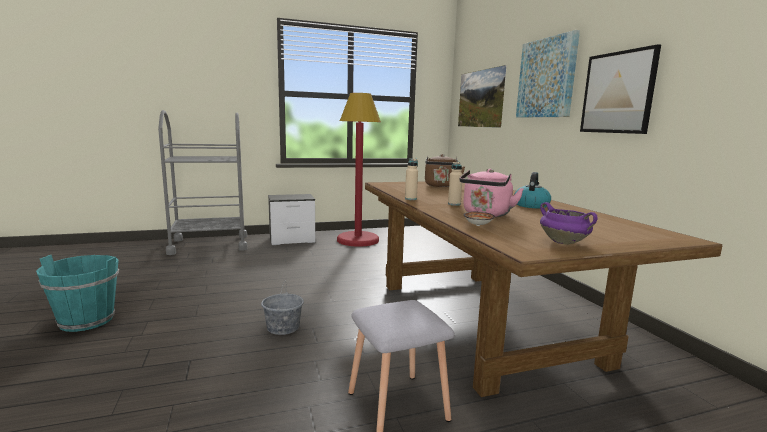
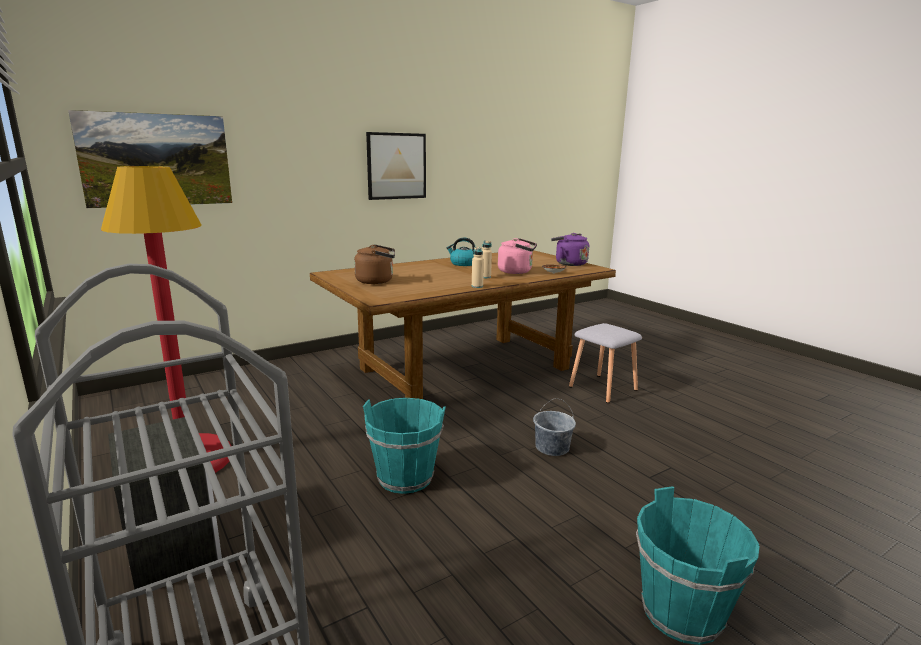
camera: 105 degrees left, 5 degrees up
(295, 276) = (405, 478): none -> turquoise bucket
(546, 78) = (309, 144): picture -> none
(564, 242) = (569, 263): purple cooking pot -> purple kettle

